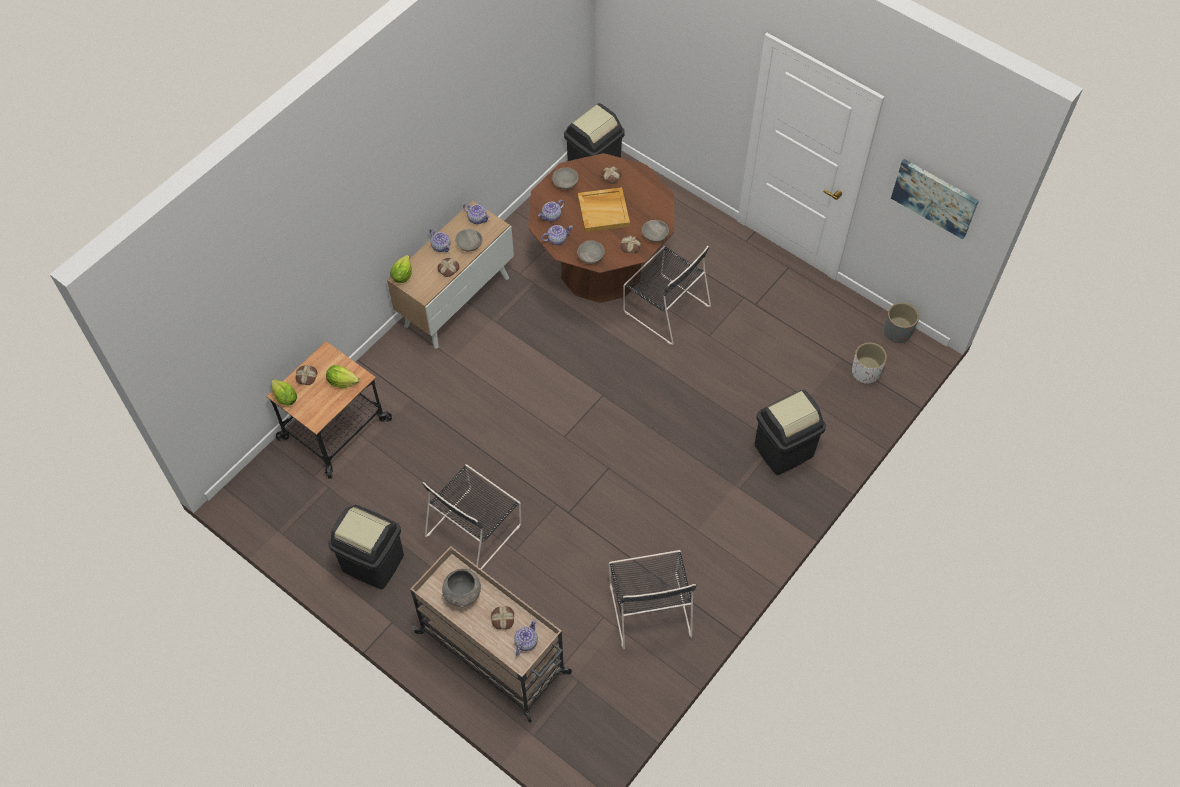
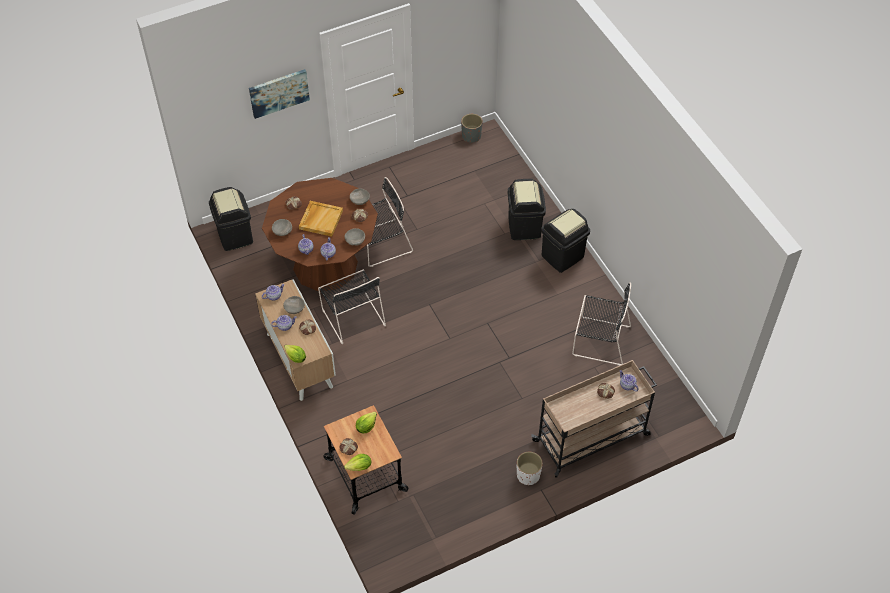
camera: 65 degrees left, 5 degrees down
(373, 563) = (489, 486): black trash can -> black trash can (562, 256)
(463, 594) = (577, 408): grey bowl -> none
(475, 528) = (493, 415): black chair -> black chair (352, 316)
(865, 372) = (491, 164): white planter -> white planter (528, 475)
(934, 197) = (460, 34): picture -> picture (279, 93)

